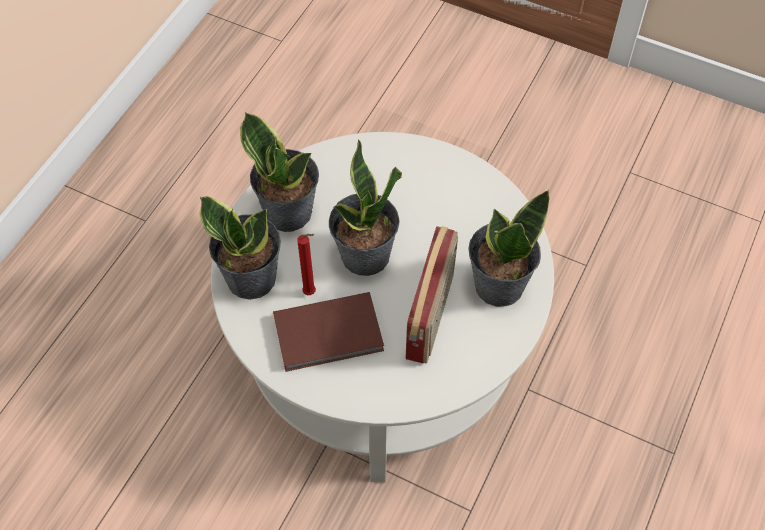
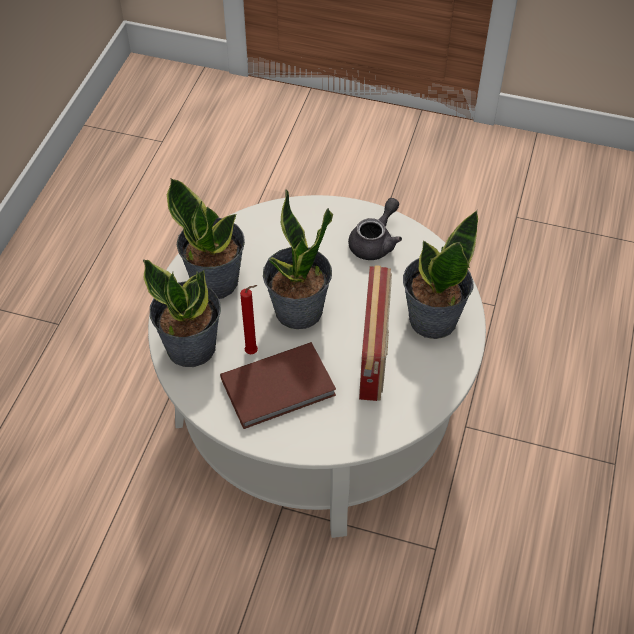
camera: 10 degrees left, 5 degrees down
(458, 193) = (375, 242): none -> grey teapot

